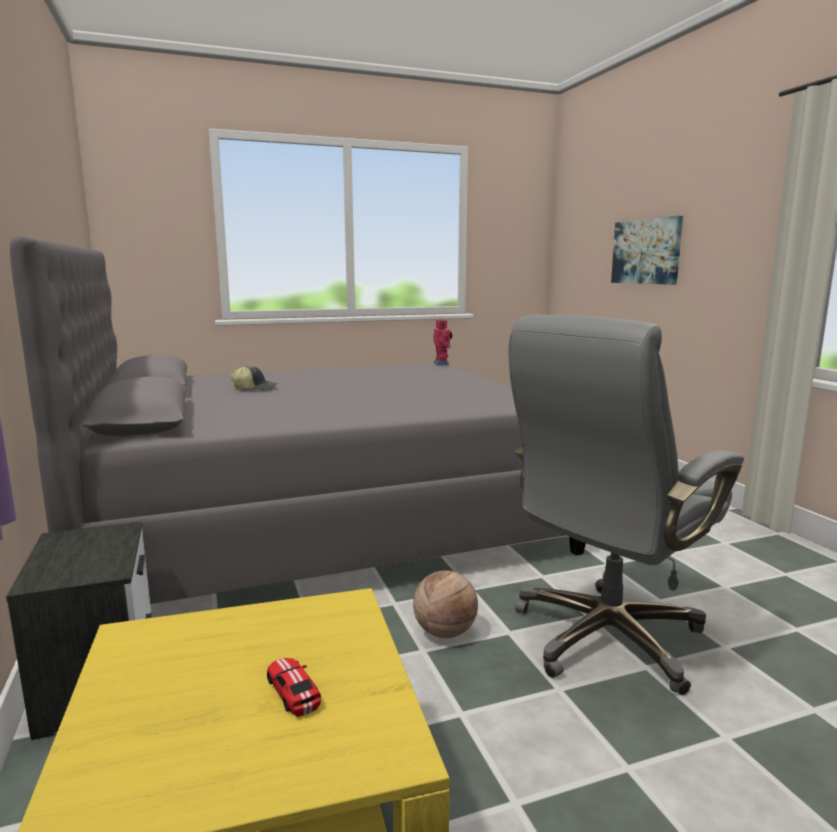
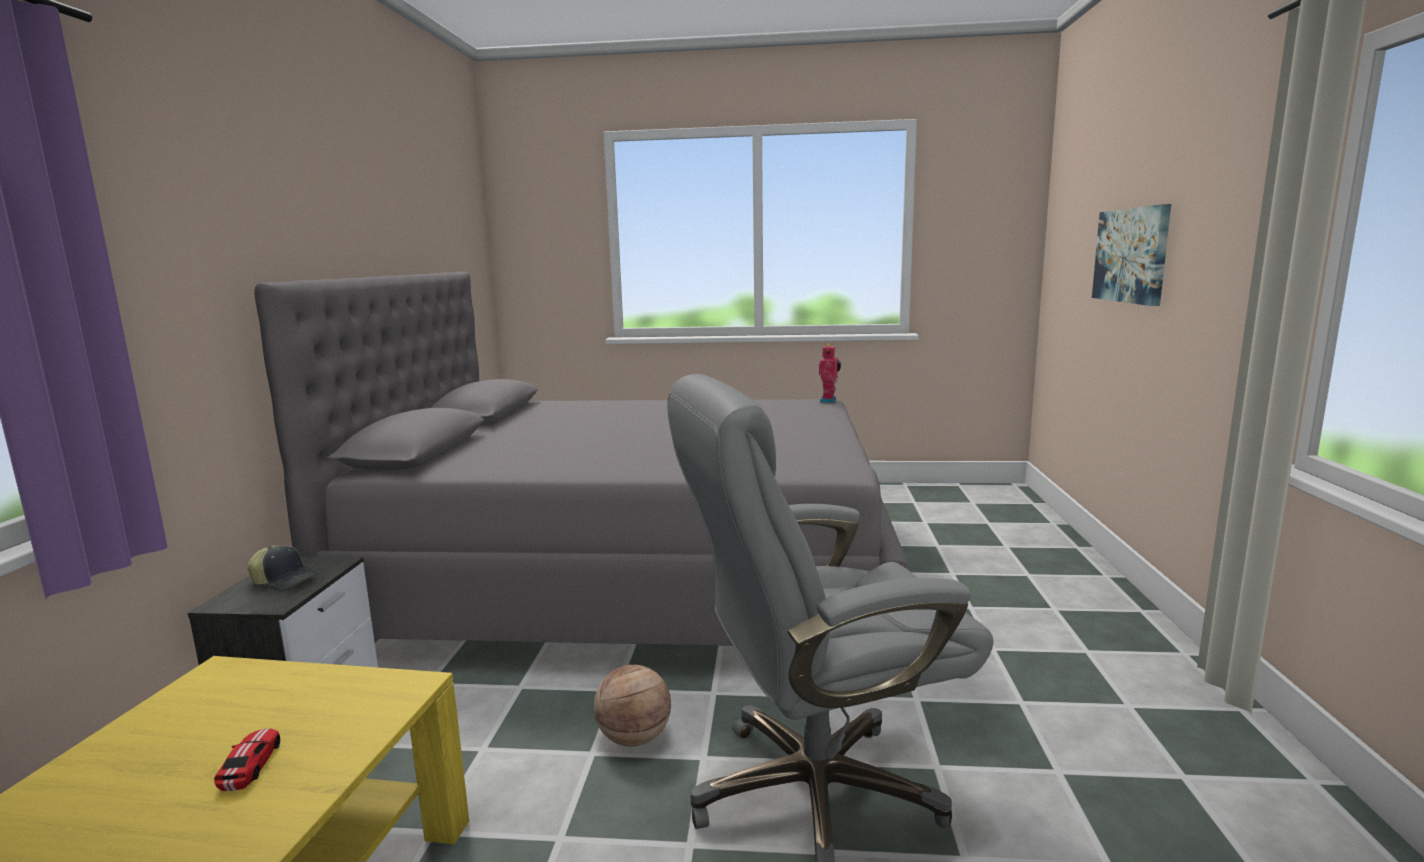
camera: 25 degrees right, 0 degrees up
(255, 388) = (572, 422): cap -> cap (285, 580)

